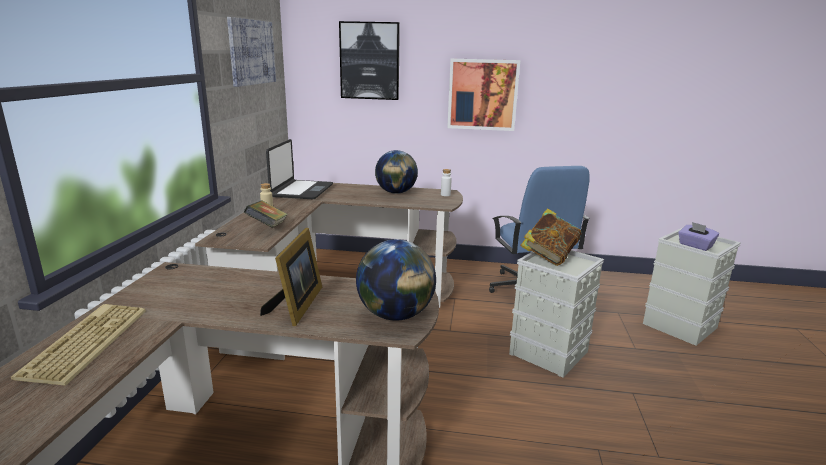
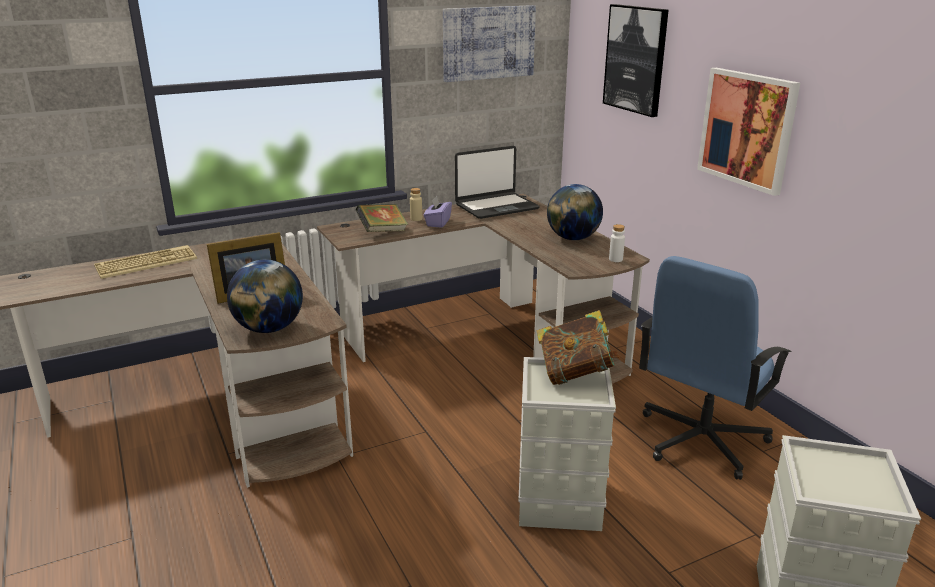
camera: 55 degrees right, 5 degrees up
(695, 246) = (823, 476): purple tissue box -> purple tissue box (437, 223)

